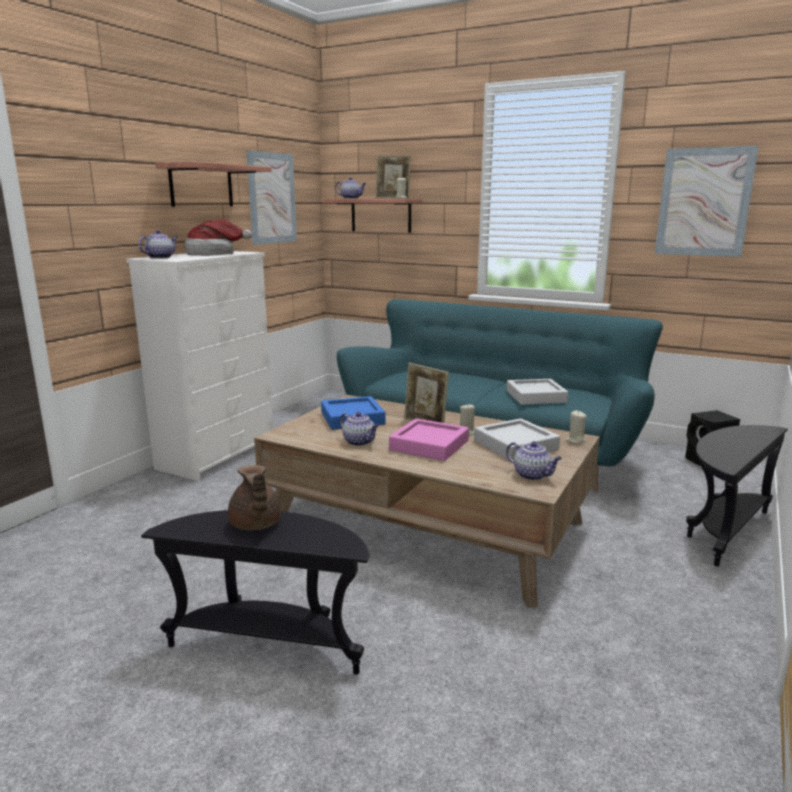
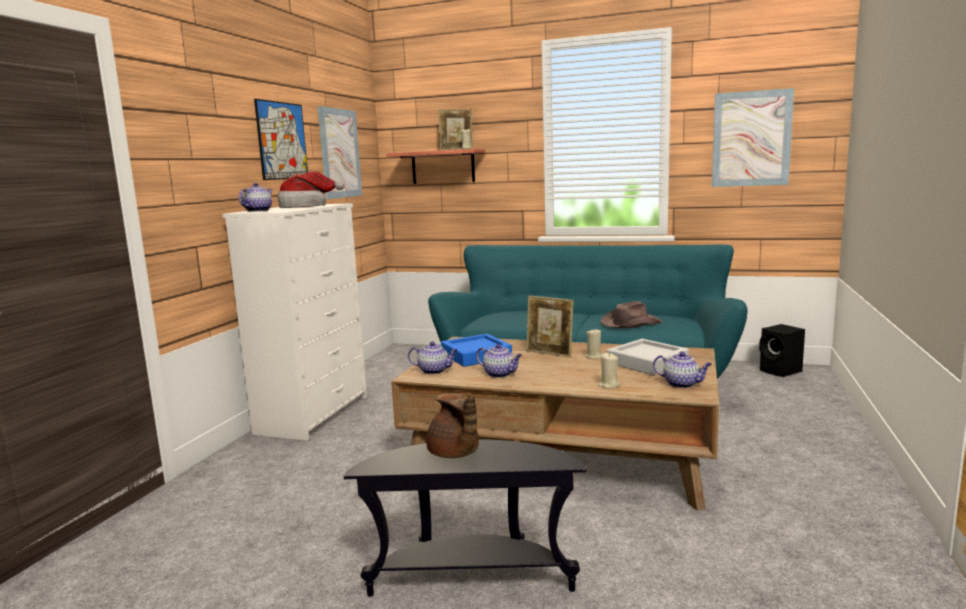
camera: 10 degrees left, 5 degrees down
(201, 186) = (282, 141): shelf -> picture
(351, 198) = (415, 151): teapot -> teapot (434, 371)
(429, 445) = (568, 370): pink tray -> none
(536, 396) = (630, 323): grey tray -> brown hat
(575, 440) = (696, 353): beige candle -> beige candle (608, 385)
(723, 531) = (826, 425): black side table -> none

